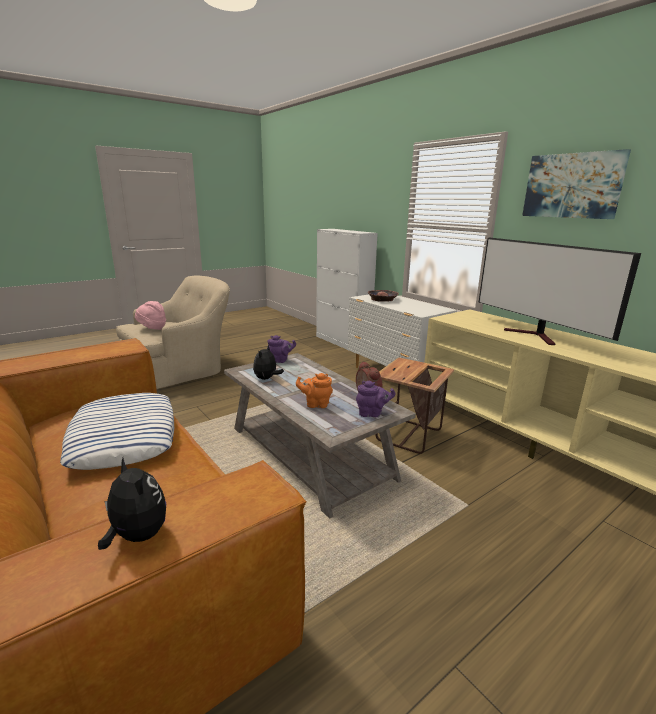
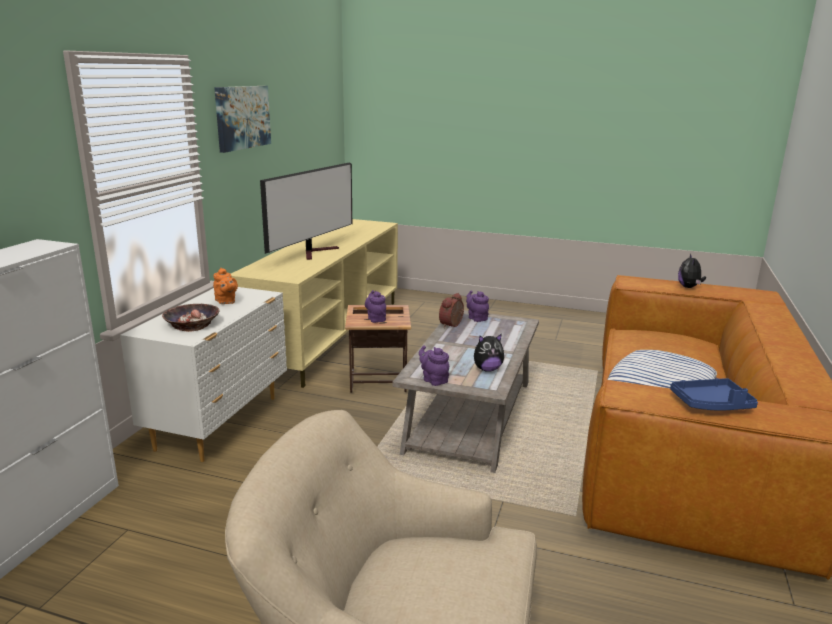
camera: 125 degrees left, 0 degrees up
(60, 356) = (711, 404): none -> blue tray
(152, 328) = (471, 572): pink hat -> none
(316, 404) = (496, 336): orange teapot -> orange teapot (226, 302)
(405, 368) = (376, 319): none -> purple teapot

